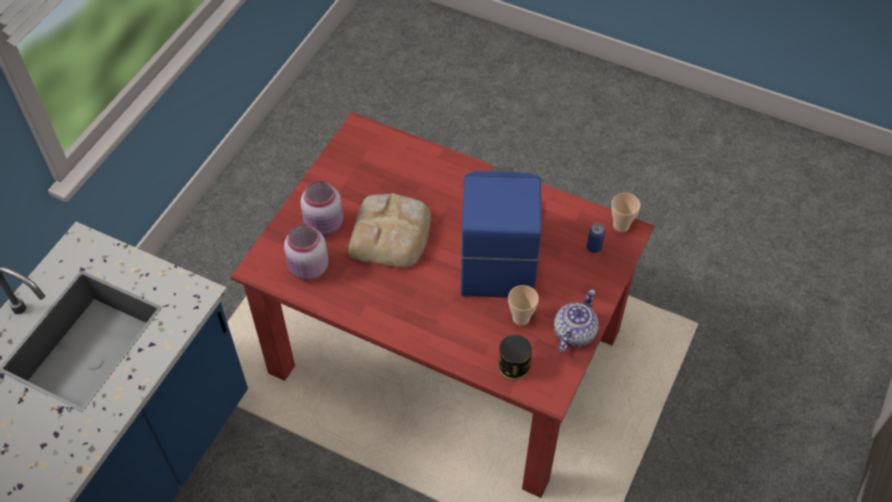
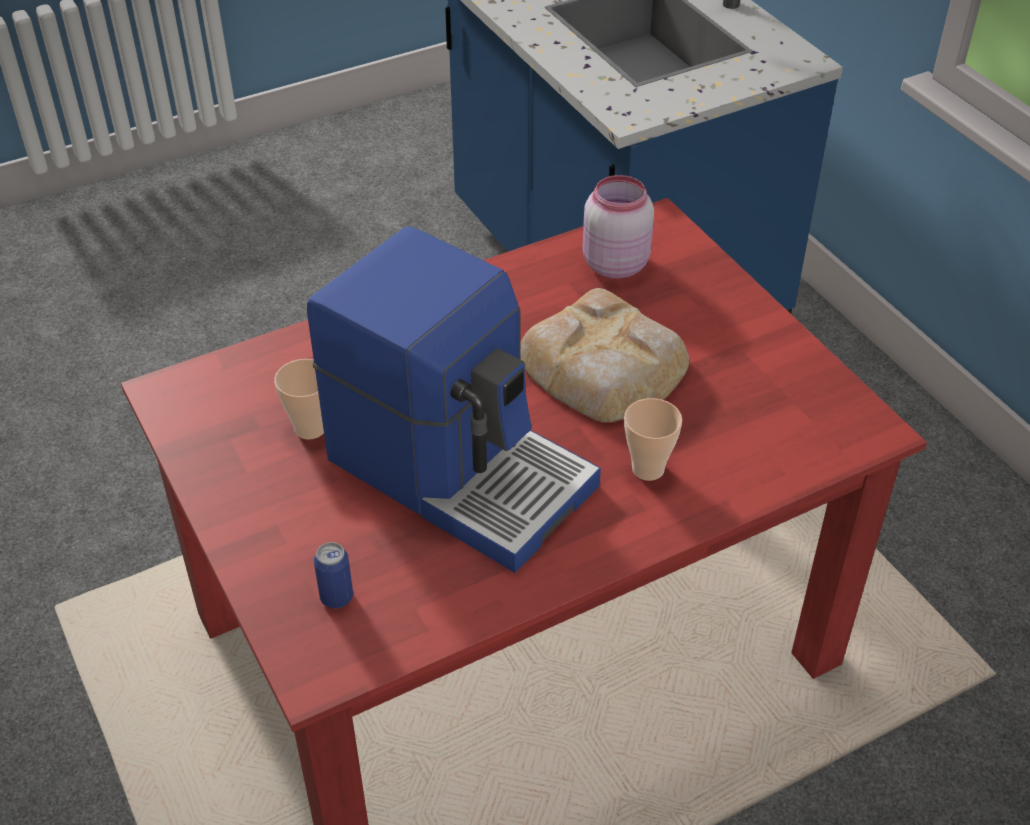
camera: 125 degrees right, 10 degrees down
(325, 225) = (681, 309): pink jar -> none
(513, 366) = (247, 379): can -> none
(573, 333) = (220, 471): teapot -> none
(621, 225) = (340, 669): cup -> cup (648, 469)

